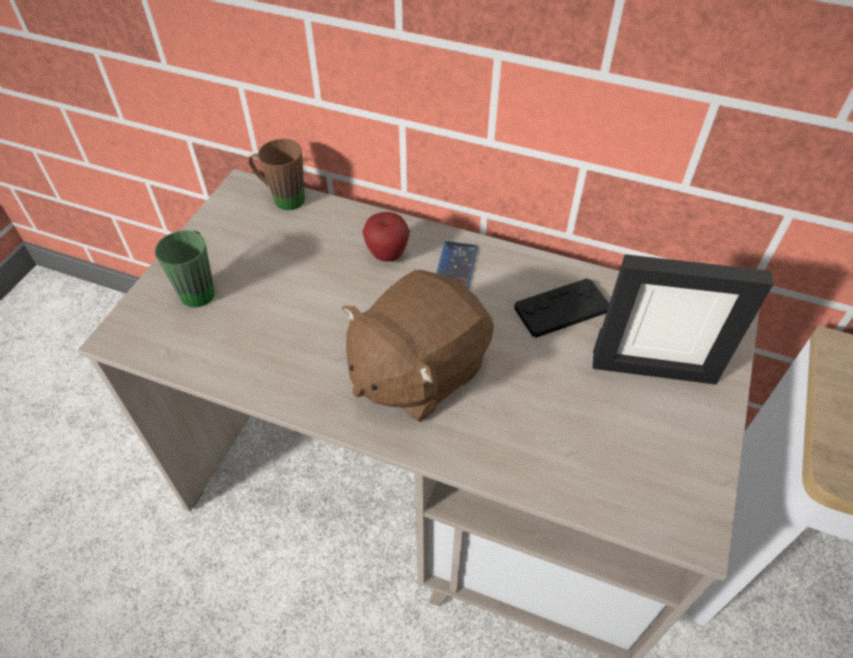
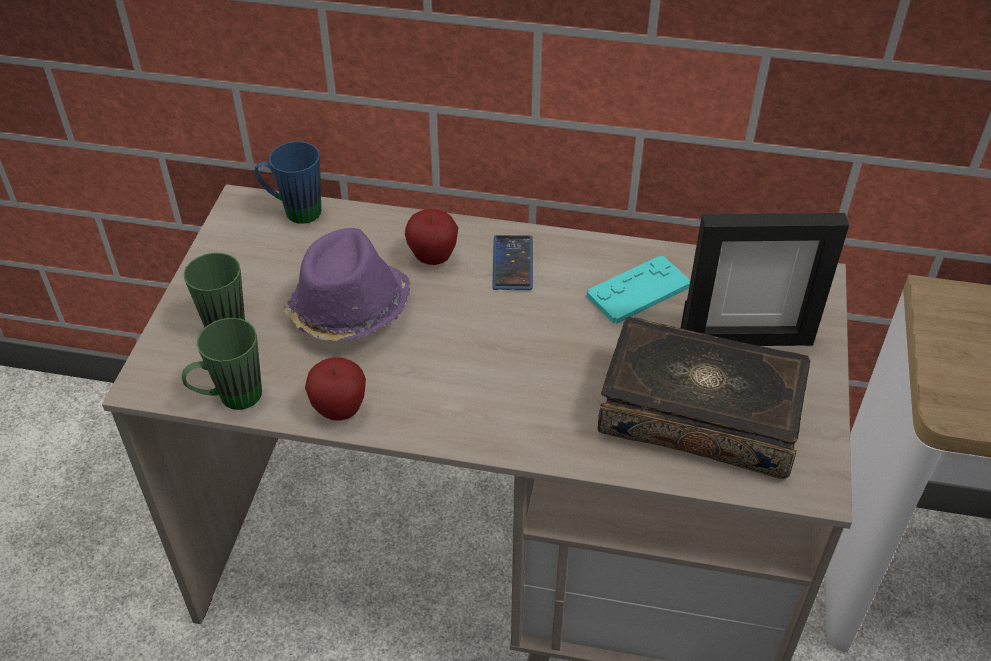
camera: 10 degrees left, 5 degrees down
(183, 361) = (230, 399): none -> green mug
(272, 386) = (339, 410): none -> apple
(282, 198) = (294, 211): brown mug -> blue mug
(304, 293) = (348, 310): none -> purple hat
(417, 371) = (496, 374): brown plush toy -> none
(561, 309) = (638, 291): black game controller -> turquoise game controller
(596, 437) = (700, 413): none -> book

